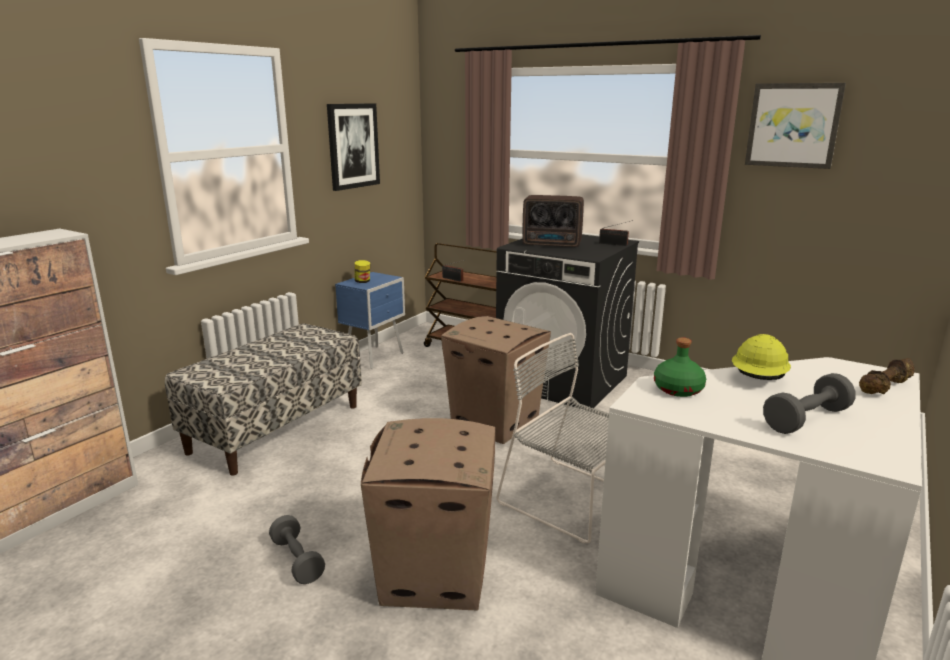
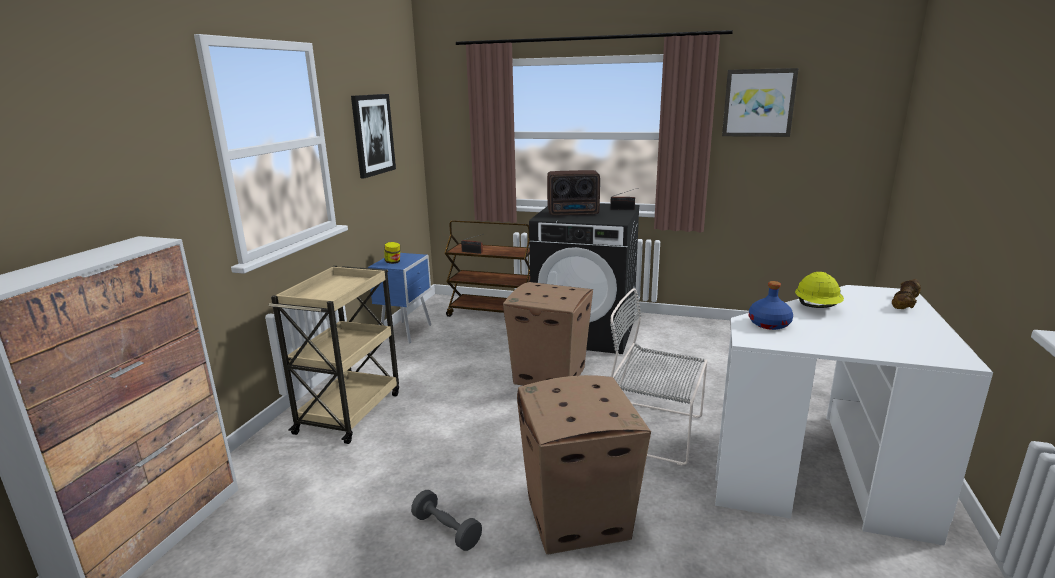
camera: 15 degrees left, 0 degrees up
(276, 428) = (350, 411): bench -> beige cart
(679, 389) = (769, 324): green bottle -> blue bottle
(806, 419) = (877, 334): grey dumbbell -> none

